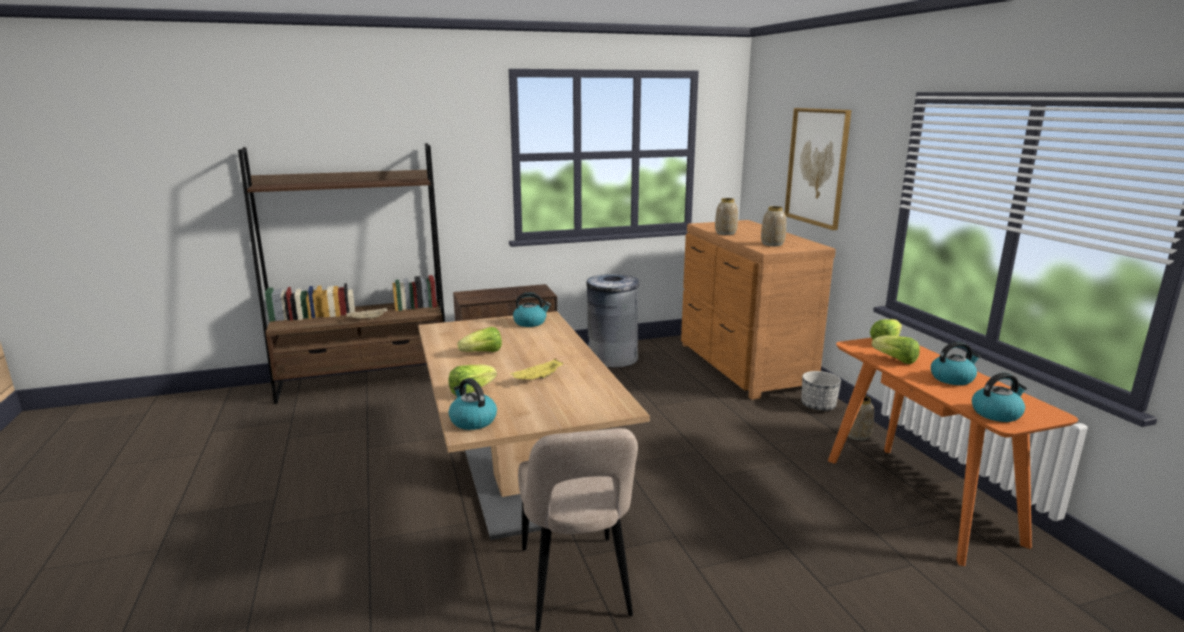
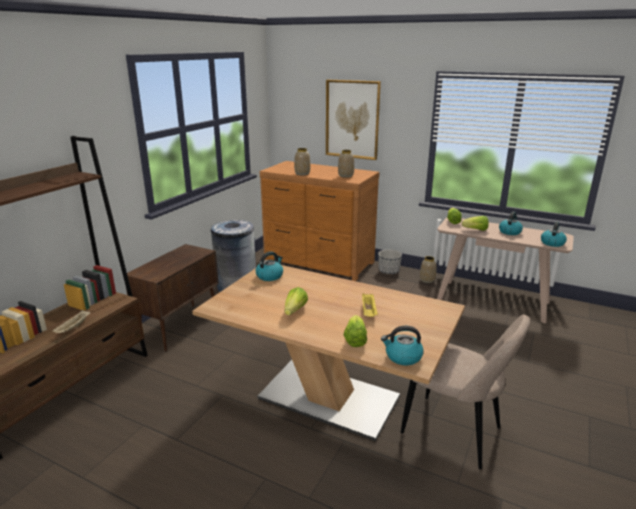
camera: 45 degrees left, 5 degrees up
(920, 499) = (493, 300): orange console table -> beige console table

